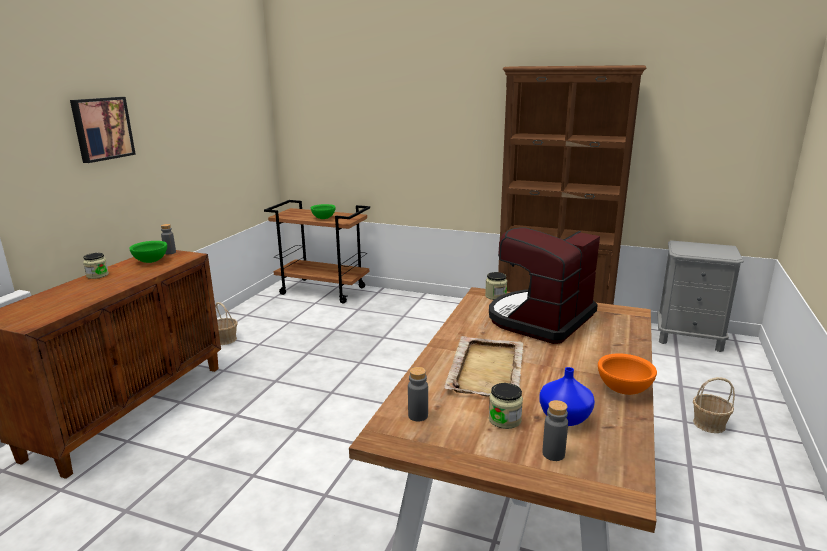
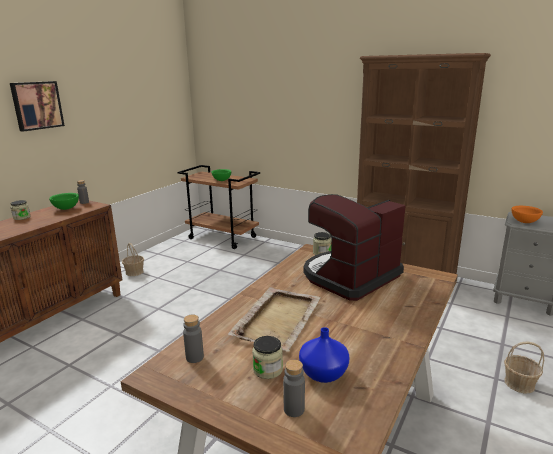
camera: 10 degrees right, 0 degrees up
(623, 389) = (393, 350): orange bowl -> orange bowl (524, 222)

